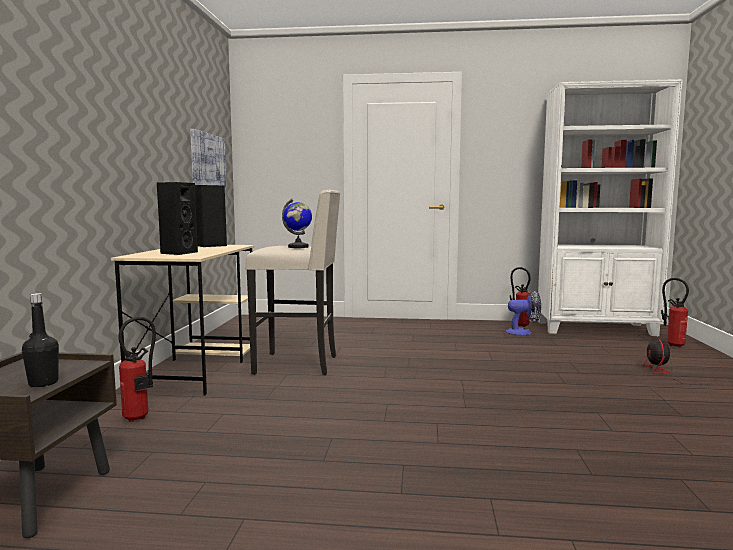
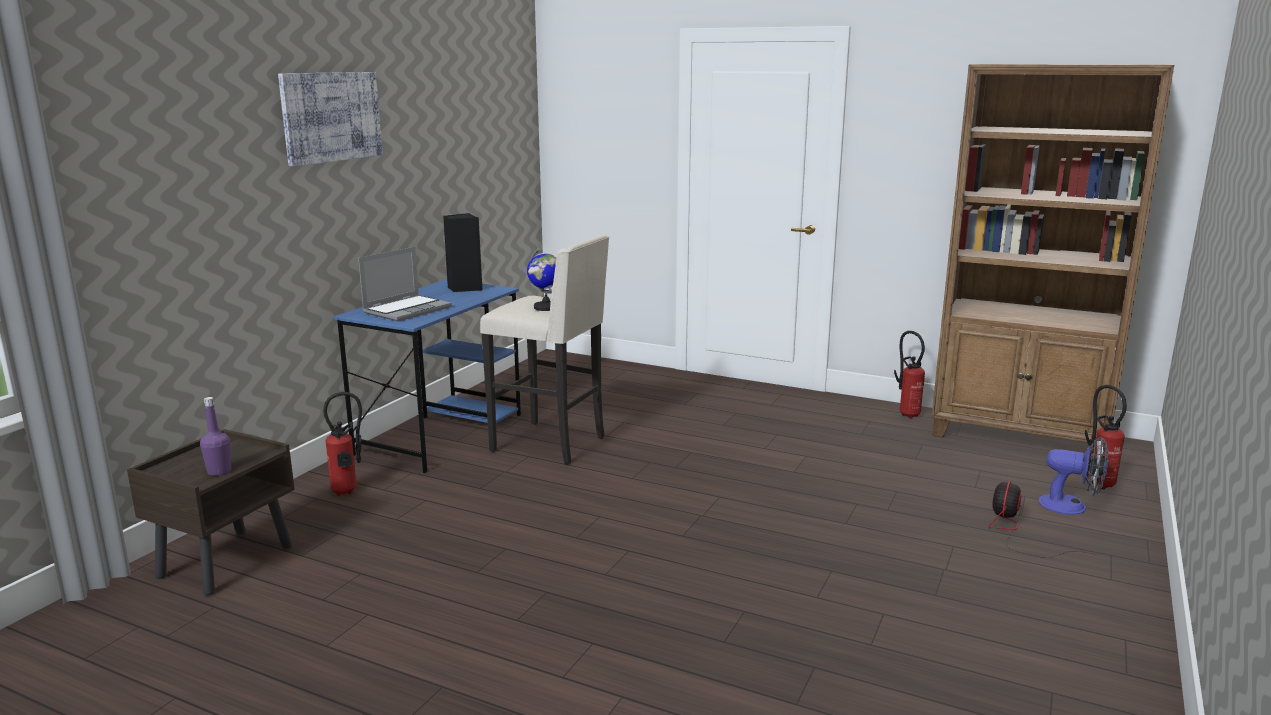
camera: 20 degrees right, 10 degrees up
(43, 383) = (219, 471): black bottle -> purple bottle
(178, 253) = (407, 310): black speaker -> laptop
(197, 368) = (441, 433): beige desk -> blue desk
(207, 160) = (489, 160): picture -> picture (331, 117)
(523, 332) = (896, 428): fan -> fan (1071, 506)
(596, 329) = (1019, 436): white bookcase -> brown bookcase

